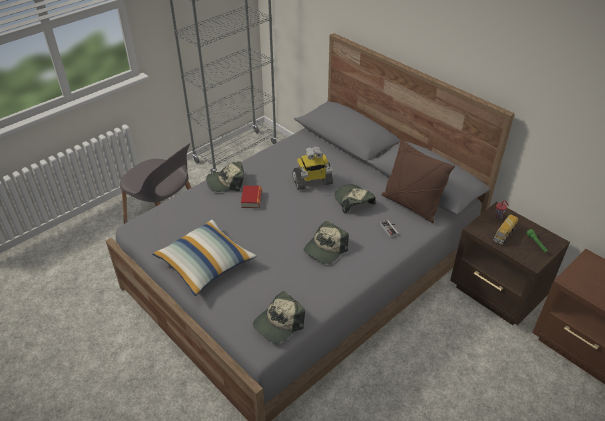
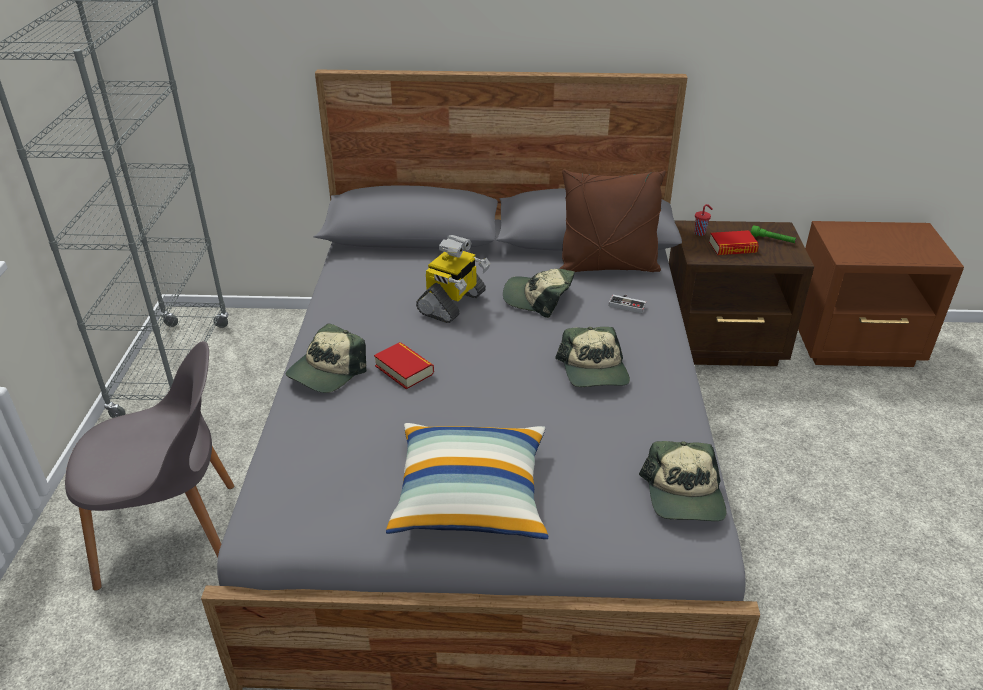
camera: 45 degrees left, 5 degrees down
(504, 235) = (732, 248): toy truck -> book

